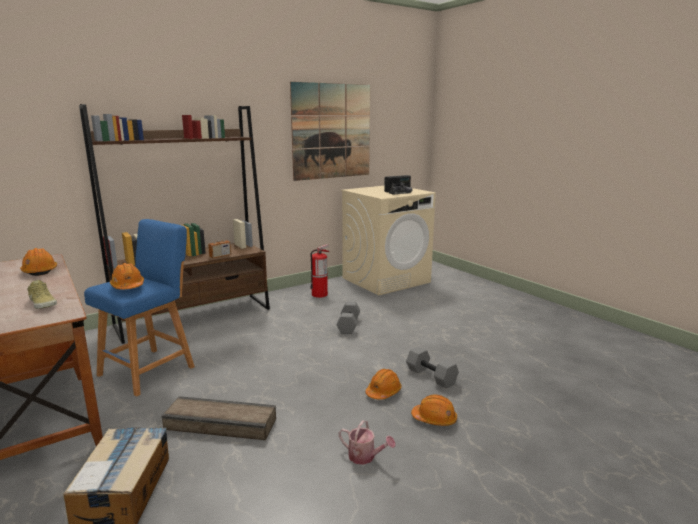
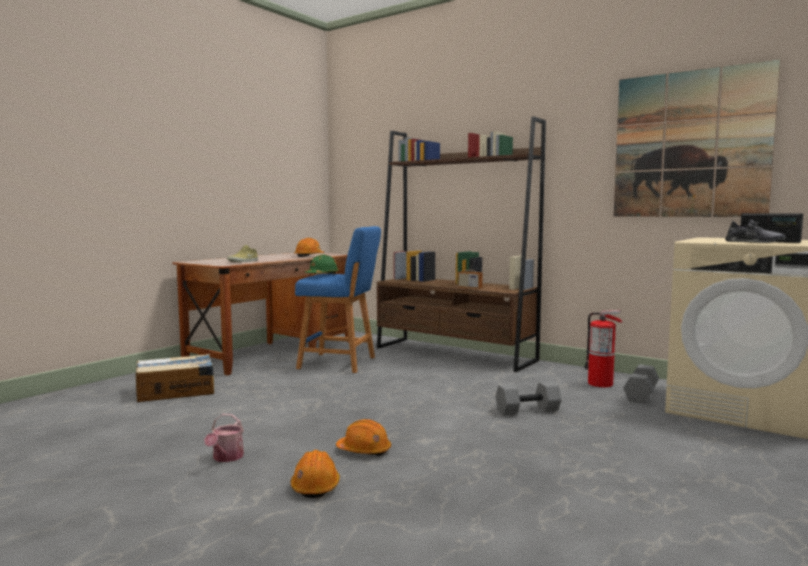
camera: 70 degrees right, 10 degrees down
(128, 286) = (322, 275): orange hard hat -> green hard hat
(221, 423) = (268, 398): crate -> none
(432, 376) = (430, 474): grey dumbbell -> grey dumbbell (641, 395)

